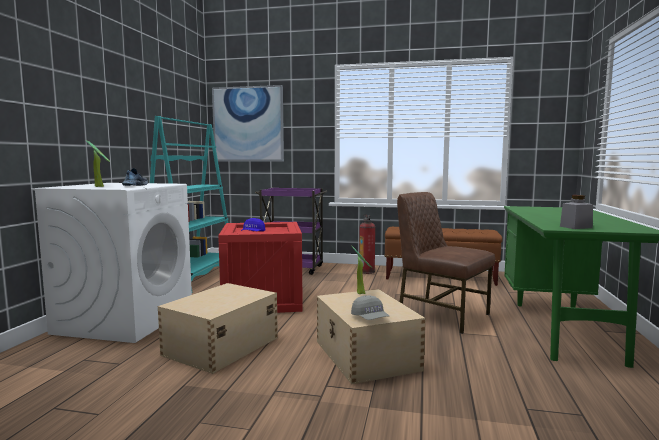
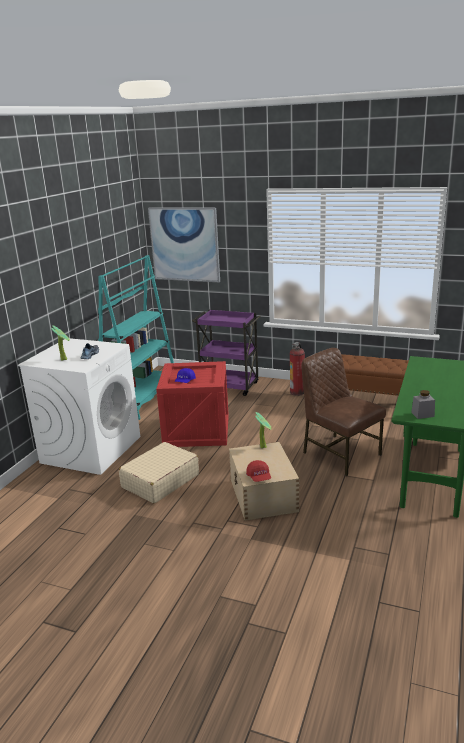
camera: 10 degrees right, 15 degrees up
(220, 346) = (160, 481): beige storage box -> beige suitcase
(370, 318) = (259, 477): grey cap -> red cap

